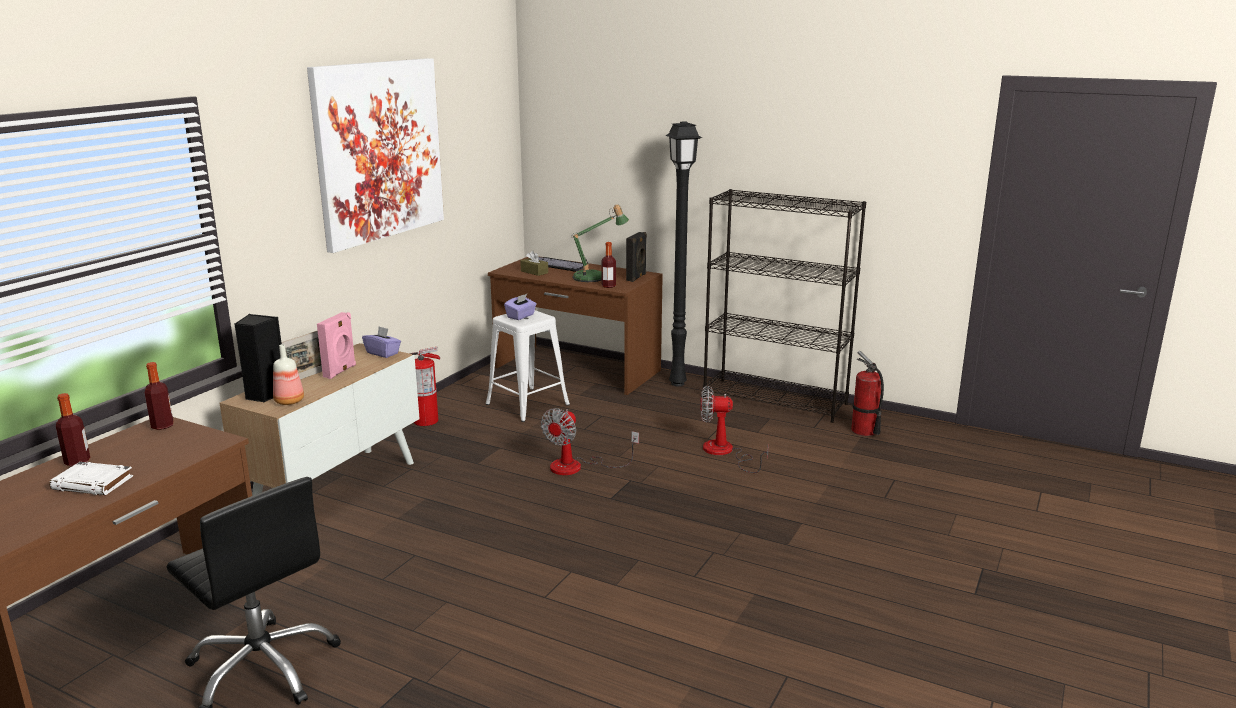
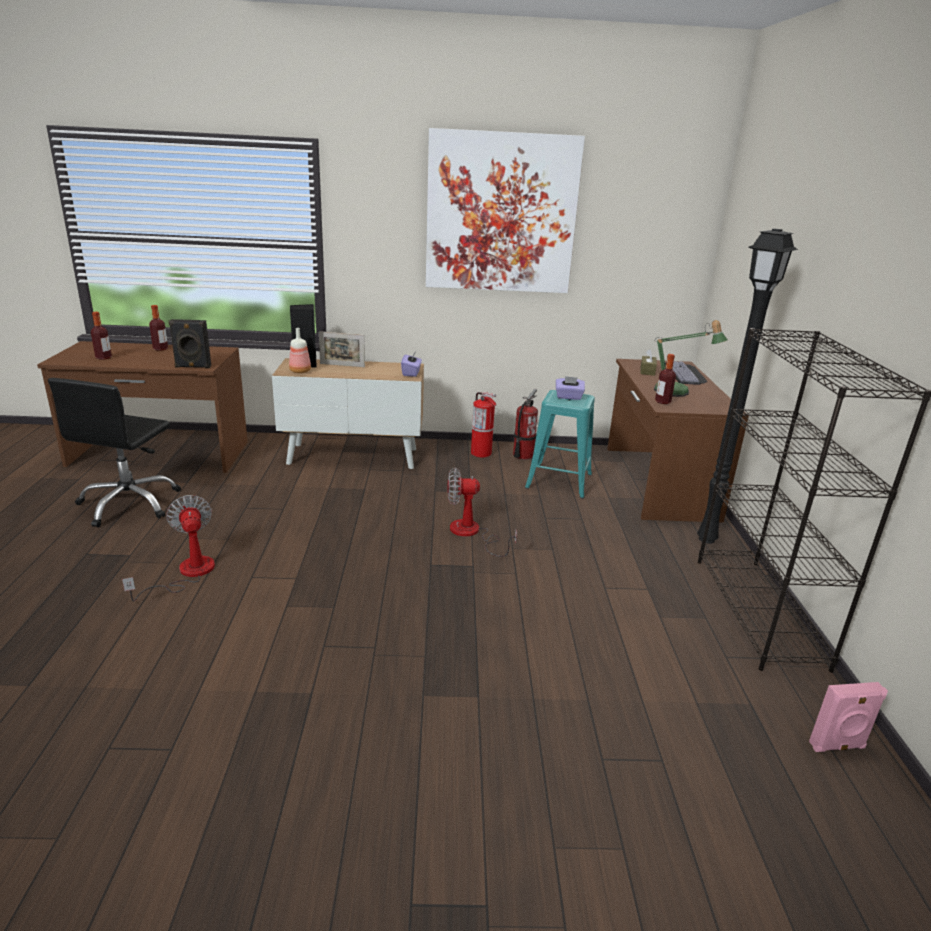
camera: 60 degrees right, 5 degrees up
(93, 483) = (133, 358): white book -> none
(162, 426) = (219, 351): bottle -> bottle (103, 357)
(340, 371) = (364, 371): pink speaker -> pink speaker (837, 746)
(527, 404) = (559, 481): white stool -> turquoise stool
(637, 277) = (711, 408): black speaker -> black speaker (193, 367)
(725, 453) = (585, 606): fan -> fan (186, 573)
(863, 431) = (770, 703): fire extinguisher -> fire extinguisher (522, 455)

